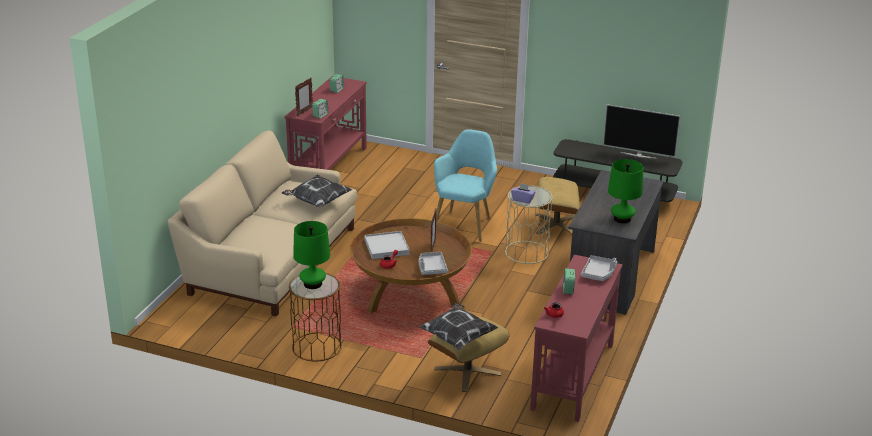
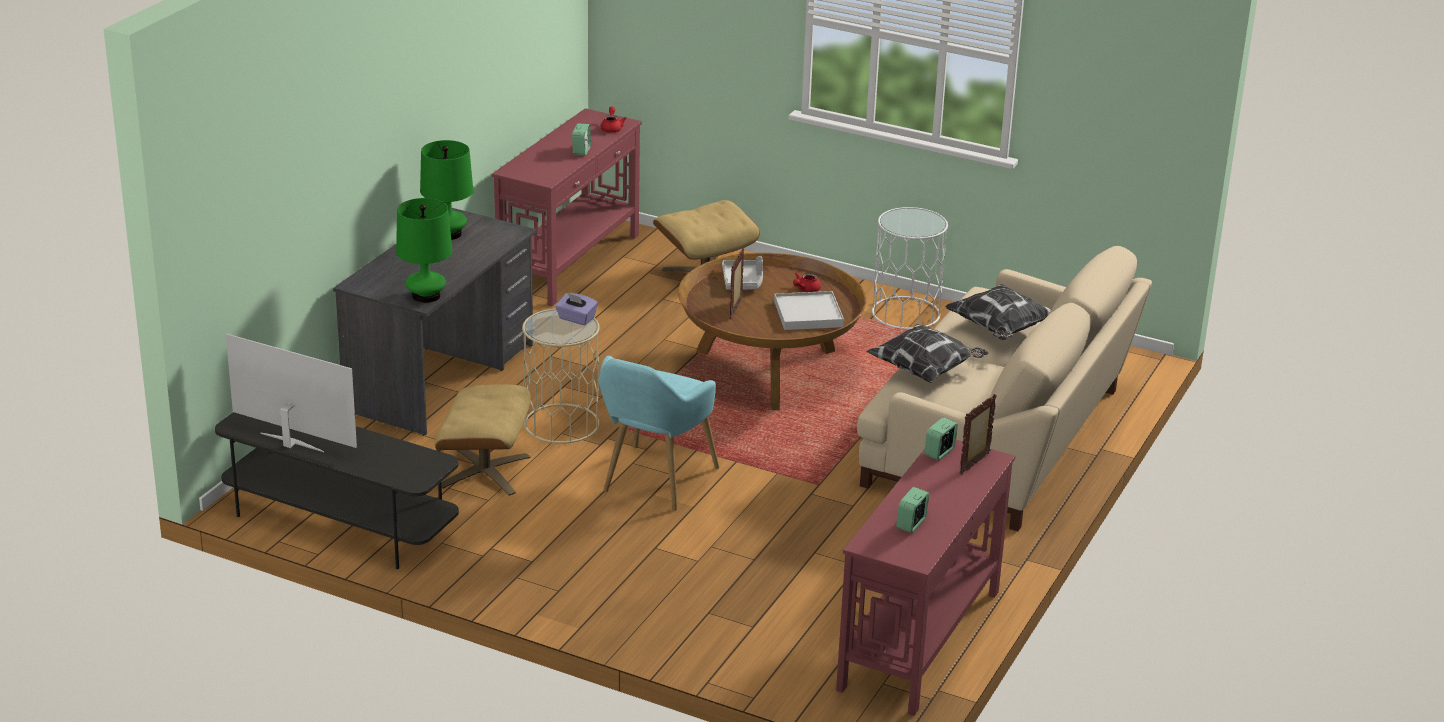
camera: 175 degrees left, 0 degrees up
(313, 284) = (915, 223): green table lamp -> green table lamp (426, 296)
(317, 346) = (905, 313): brown side table -> white side table
(458, 337) = (722, 210): pillow -> pillow (1000, 329)
(598, 273) = (531, 165): grey tray -> none

